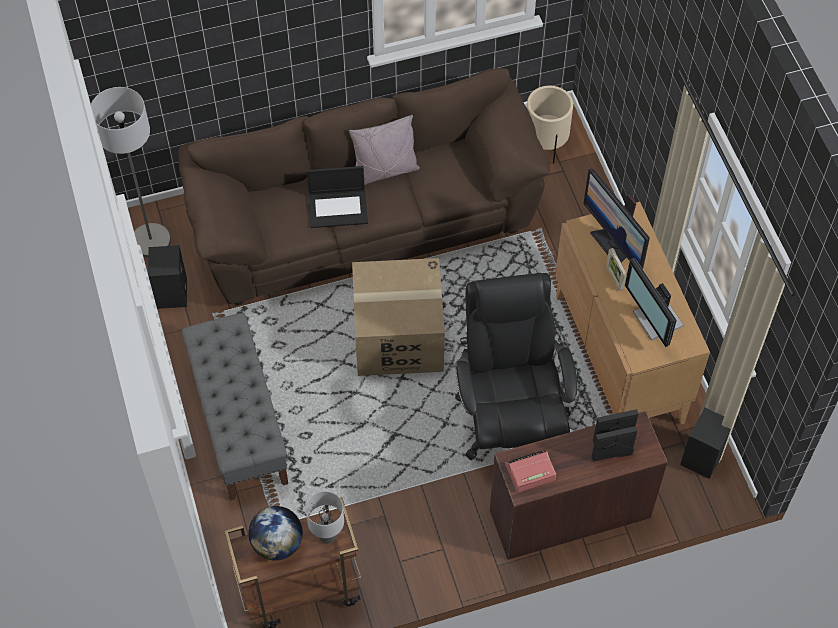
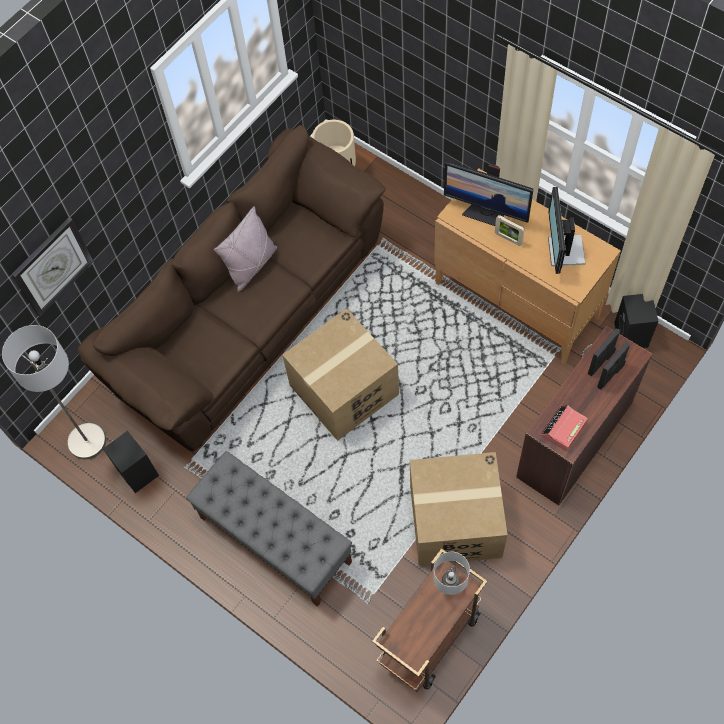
camera: 30 degrees left, 5 degrees up
(194, 58) = (52, 266): none -> wall clock
(277, 543) = (416, 620): globe -> none
(338, 208) = (239, 318): laptop -> none
(404, 511) = (455, 521): none -> cardboard box
(510, 420) = (477, 399): black office chair -> none
(656, 320) = (564, 251): monitor -> monitor turned 60 degrees clockwise

